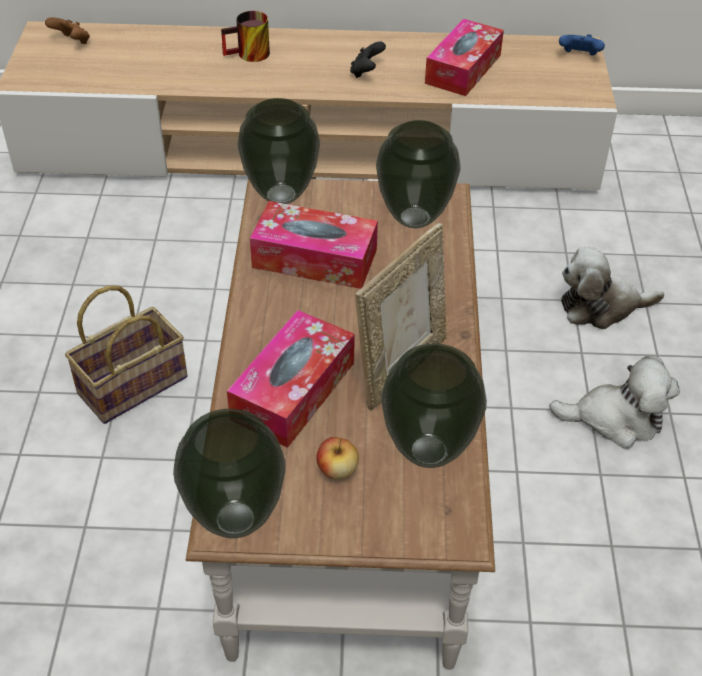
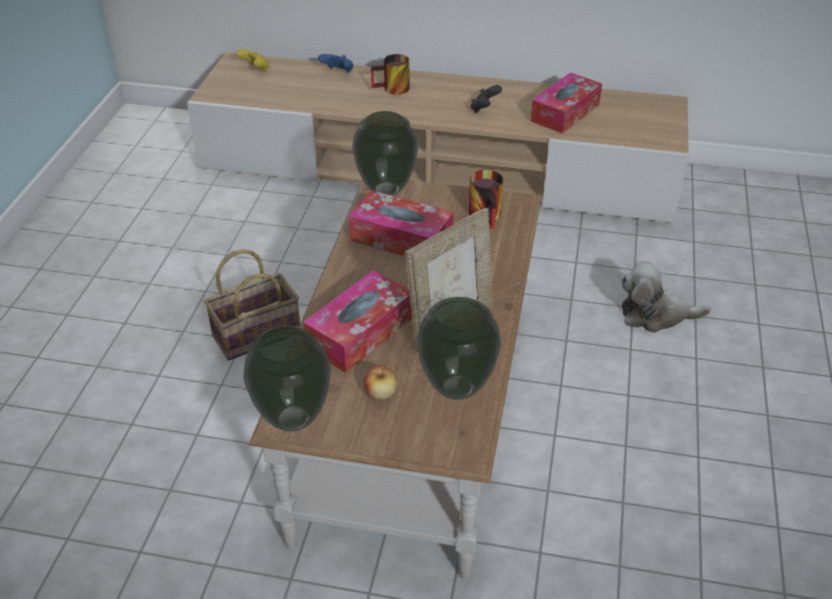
camera: 10 degrees right, 5 degrees down
(72, 42) = (255, 70): brown game controller -> yellow game controller
(414, 217) = (489, 215): vase -> mug
(579, 56) = (666, 110): blue game controller -> blue game controller (338, 72)
(615, 419) = (648, 404): plush toy -> none

